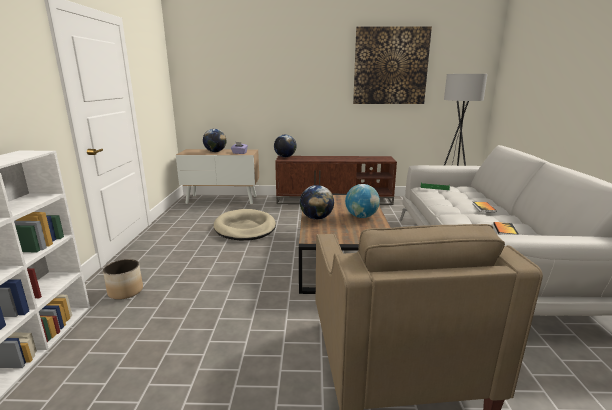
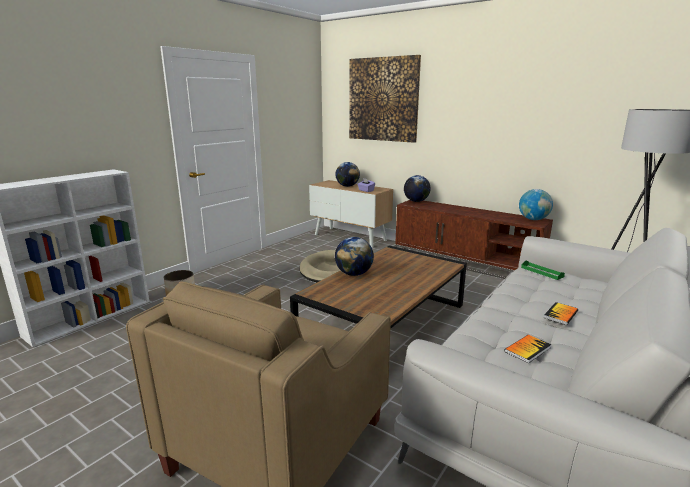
camera: 35 degrees right, 0 degrees up
(361, 216) = (402, 285): globe -> globe (533, 219)
(390, 66) = (563, 96): picture -> picture (383, 99)

